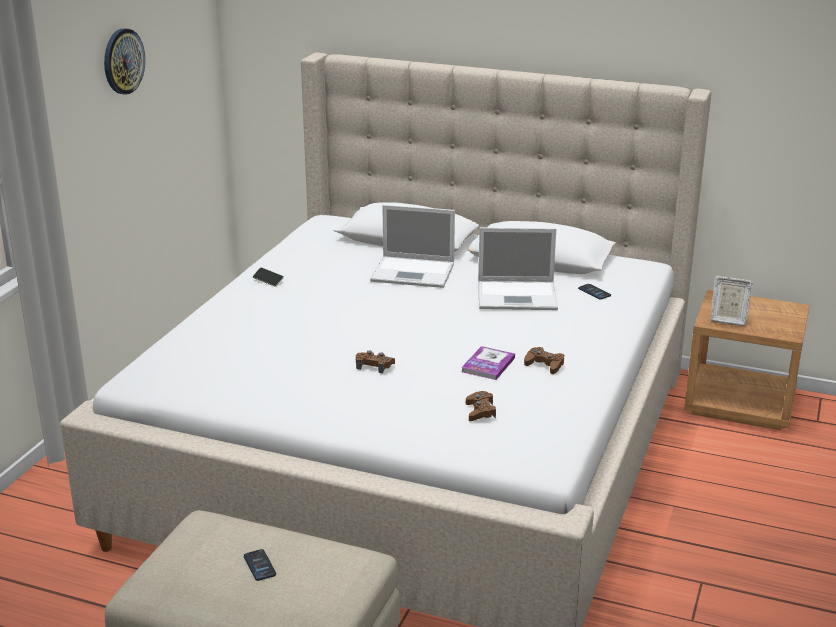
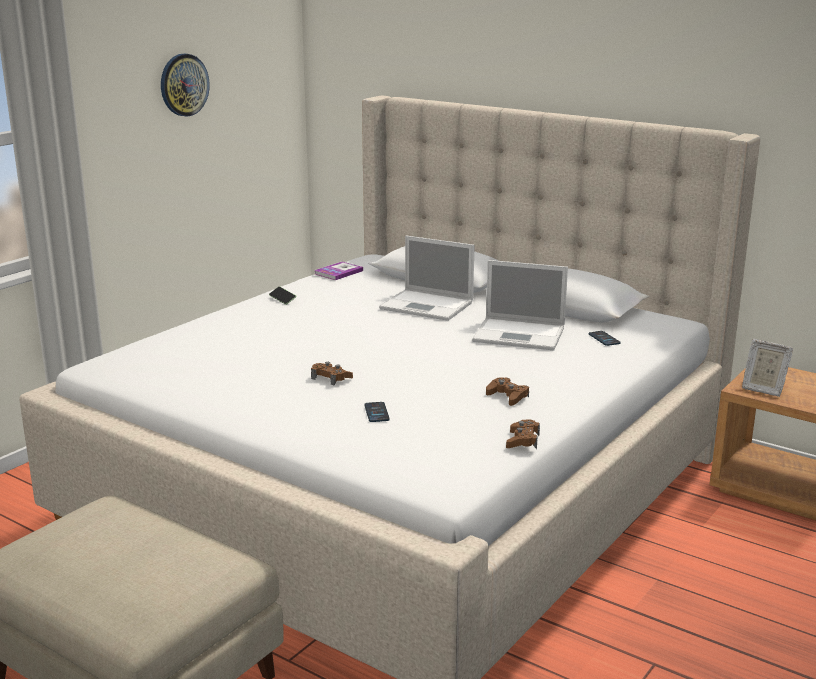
camera: 15 degrees right, 5 degrees down
(259, 565) = (128, 552): phone -> phone (376, 413)
(480, 411) = (410, 430): brown game controller -> brown game controller (523, 440)
(488, 365) = (448, 390): book -> book (338, 272)

